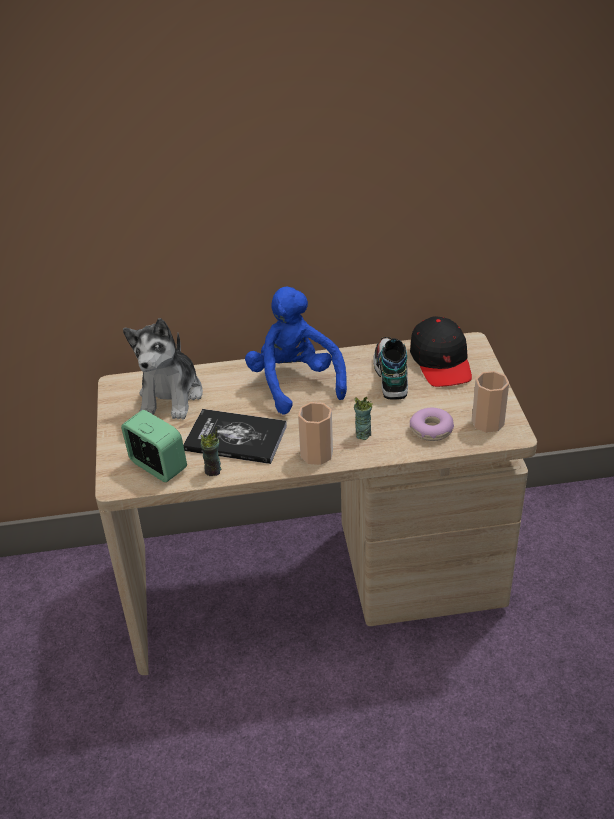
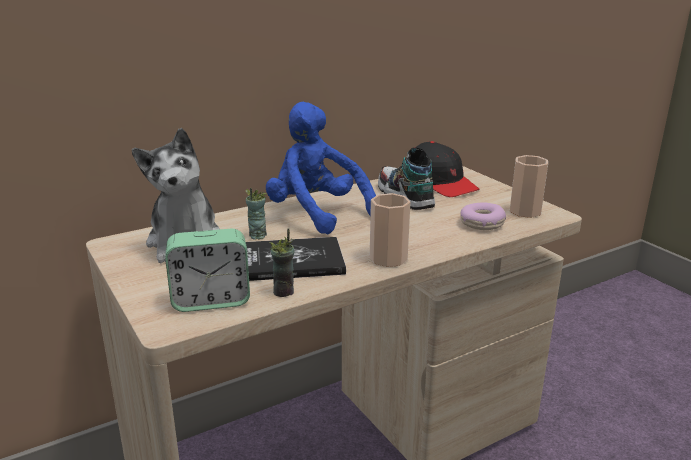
camera: 25 degrees left, 15 degrees down
(157, 466) = (211, 300): alarm clock -> alarm clock turned 150 degrees clockwise
(362, 434) = (420, 237): cup -> cup (257, 235)

